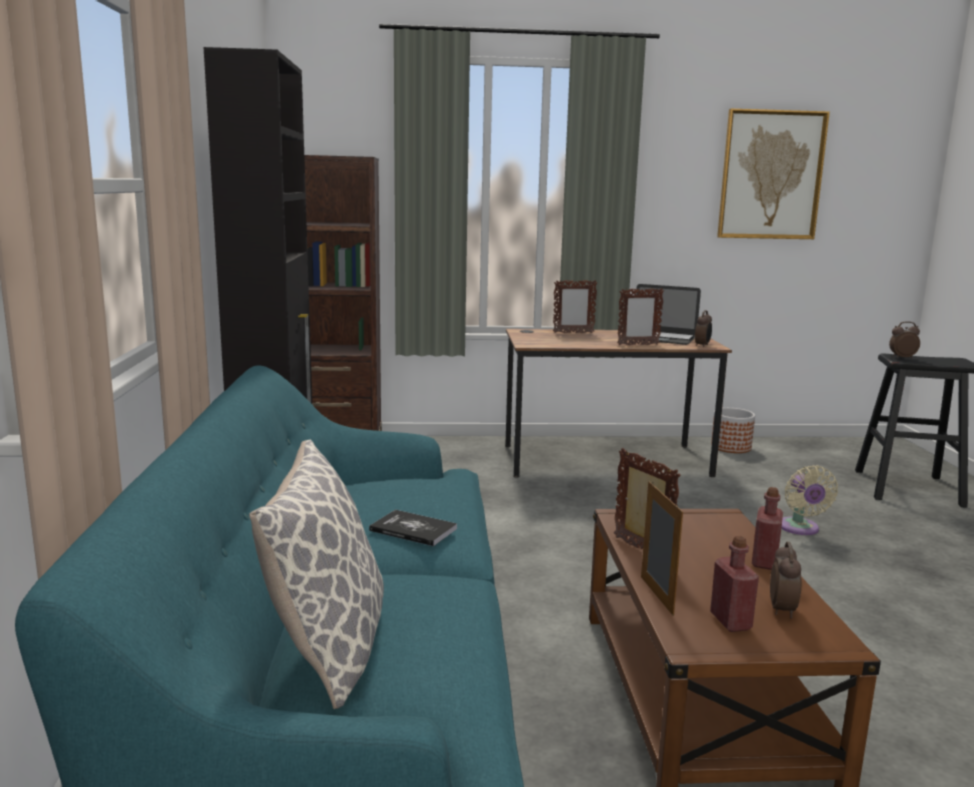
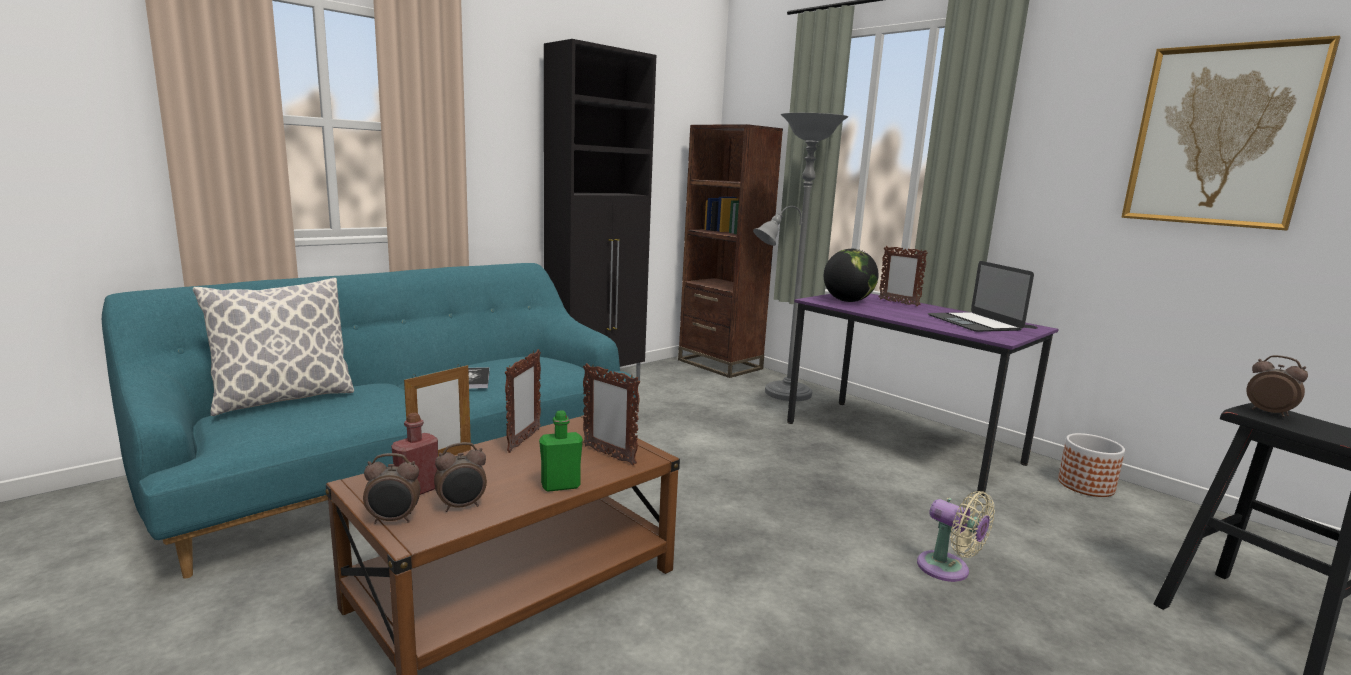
camera: 50 degrees right, 0 degrees up
(452, 454) = (783, 394): none -> grey floor lamp
(547, 340) = (847, 301): none -> globe
(605, 460) = (900, 442): brown desk -> purple desk
(637, 345) = (918, 320): picture frame -> picture frame (609, 455)
(702, 346) = (991, 336): alarm clock -> alarm clock (393, 520)
(764, 562) = (560, 485): red bottle -> green bottle
(800, 529) = (948, 570): beige fan -> beige fan turned 90 degrees counterclockwise

